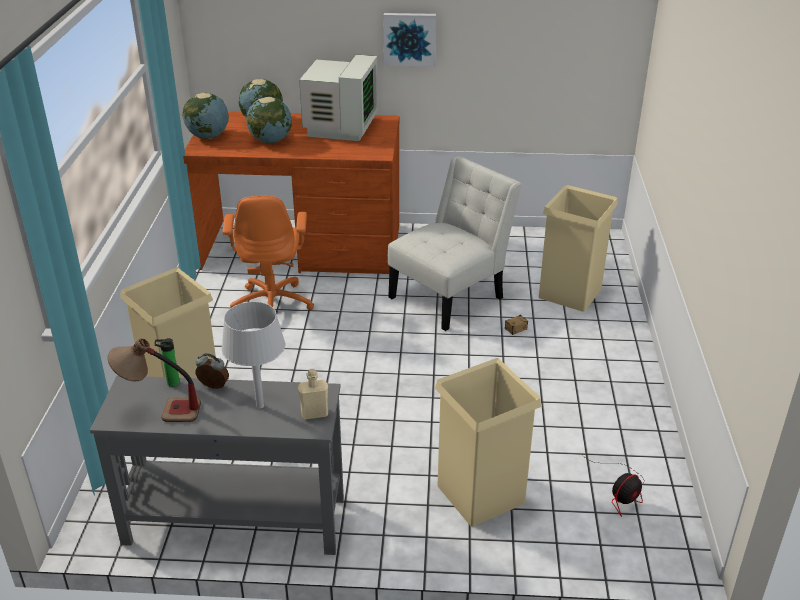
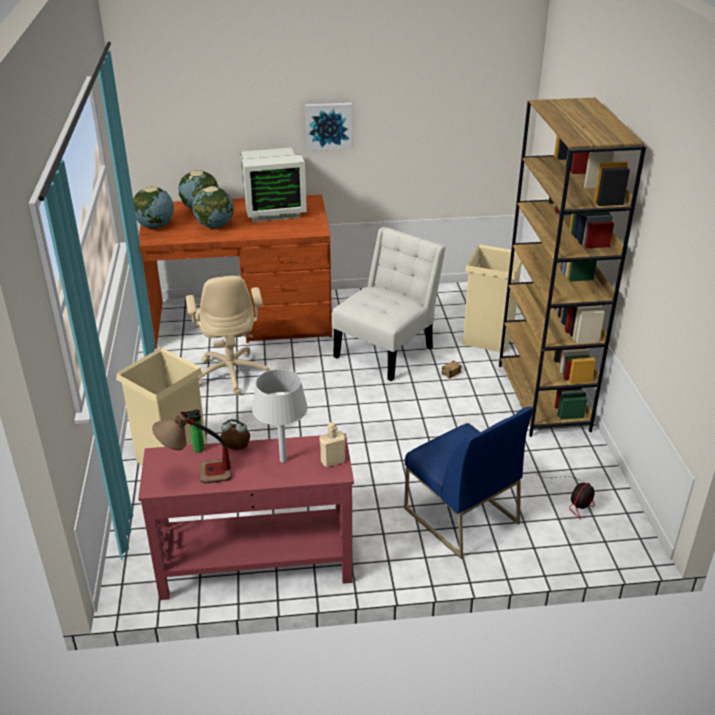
camera: 10 degrees left, 0 degrees up
(234, 520) = (255, 565): grey console table -> red console table
(273, 304) = (231, 373): orange office chair -> beige office chair
(339, 128) = (273, 209): monitor -> monitor turned 75 degrees clockwise
(480, 493) = (460, 515): beige trash can -> blue chair
(616, 368) = (543, 397): none -> brown bookcase

